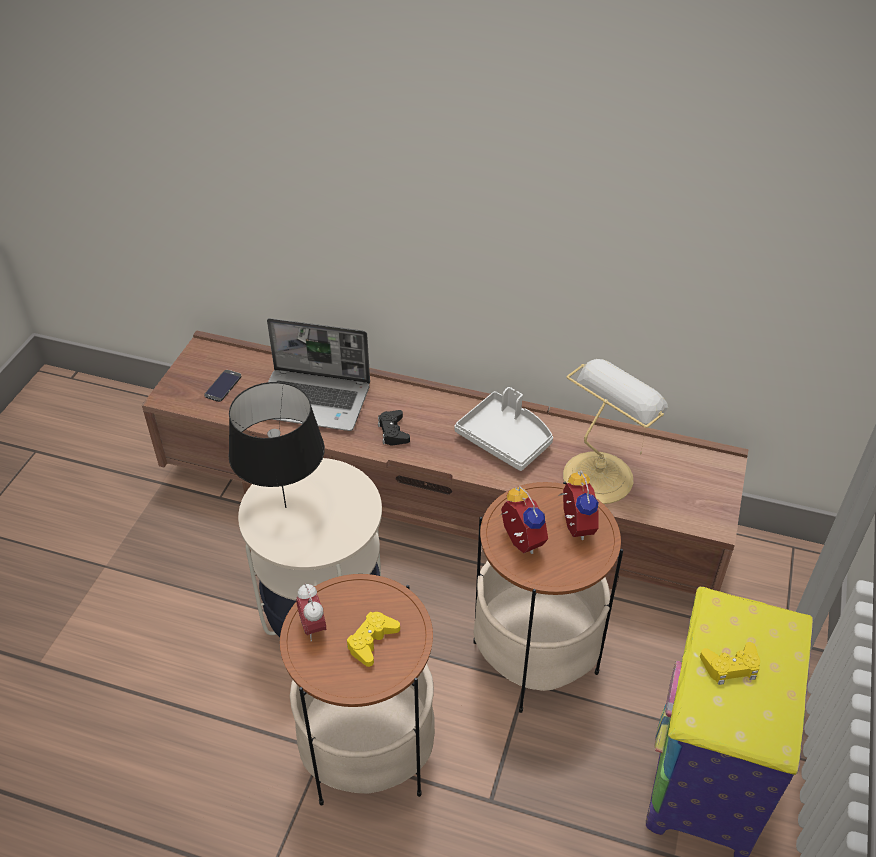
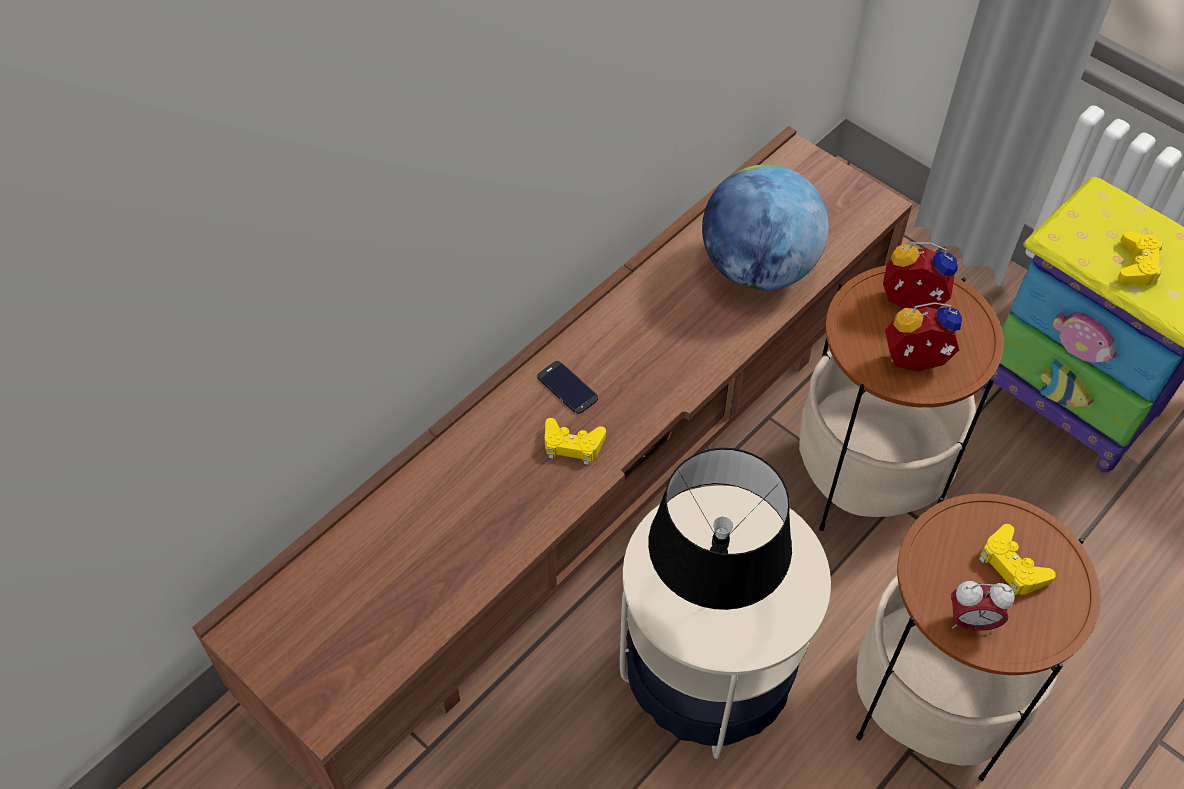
camera: 65 degrees left, 10 degrees up
(223, 386) = (350, 627): phone -> phone (567, 387)
(314, 401) = (457, 516): laptop -> none
(393, 432) = (572, 445): black game controller -> yellow game controller
(505, 439) = (652, 332): grey tray -> none
(600, 475) = (758, 268): table lamp -> globe

